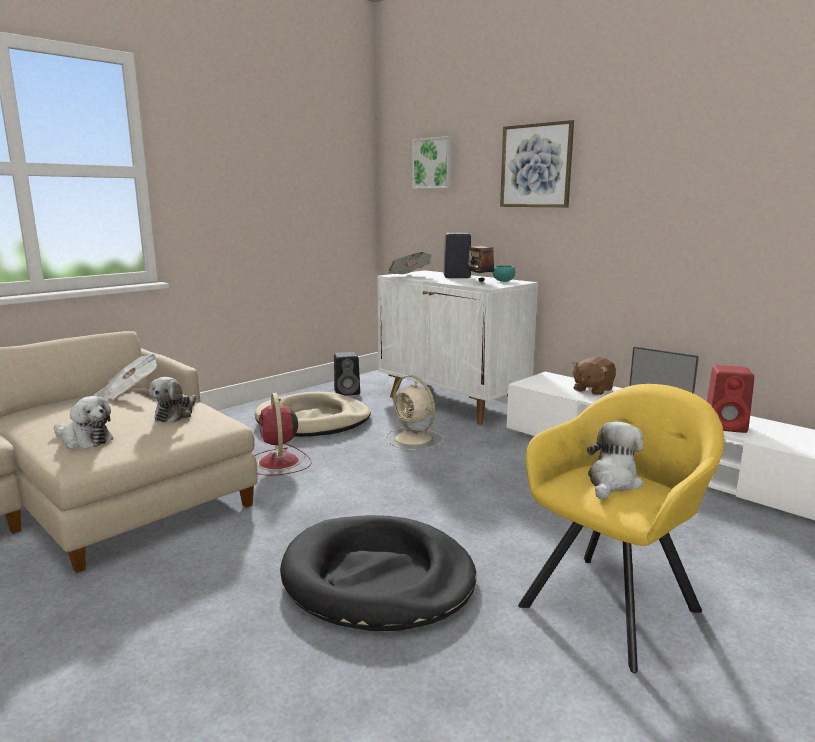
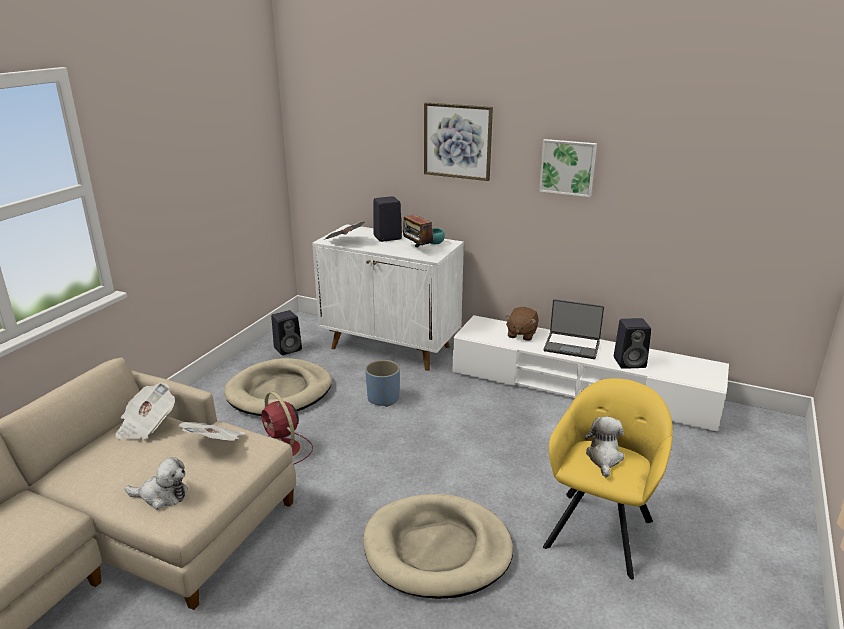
camera: 20 degrees left, 10 degrees up
(175, 414) = (215, 444): plush toy -> newspaper
(377, 578) = (437, 549): black dog bed -> beige dog bed
(414, 439) = (383, 398): beige fan -> blue planter
(433, 163) = (349, 125): picture -> picture (568, 167)
(726, 426) = (630, 362): red speaker -> black speaker

